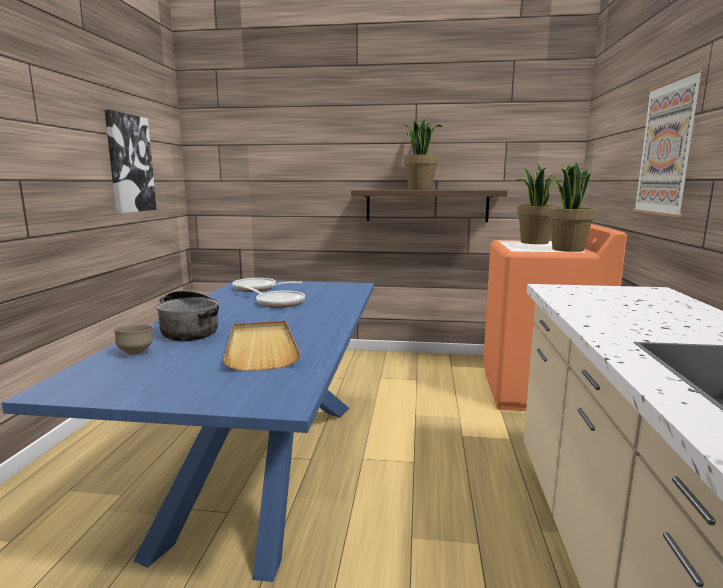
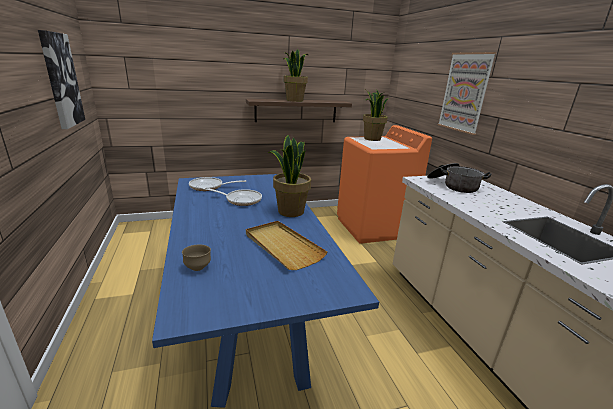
camera: 25 degrees left, 10 degrees up
(191, 330) = (211, 237): cooking pot -> cooking pot (453, 185)
(567, 249) = (398, 146): potted plant -> potted plant (290, 211)

